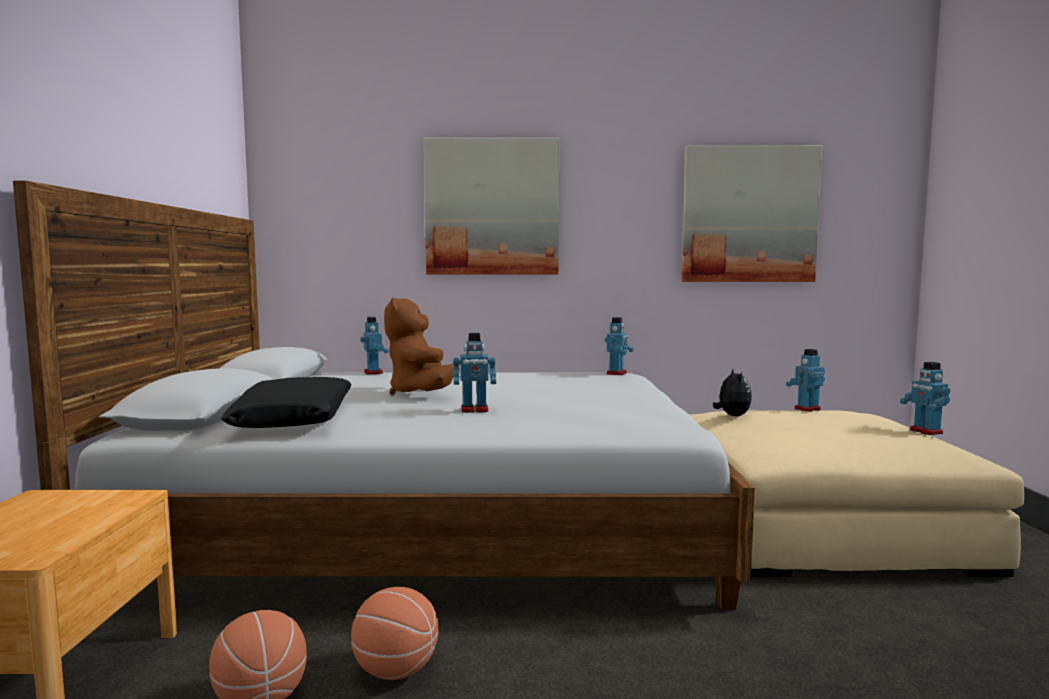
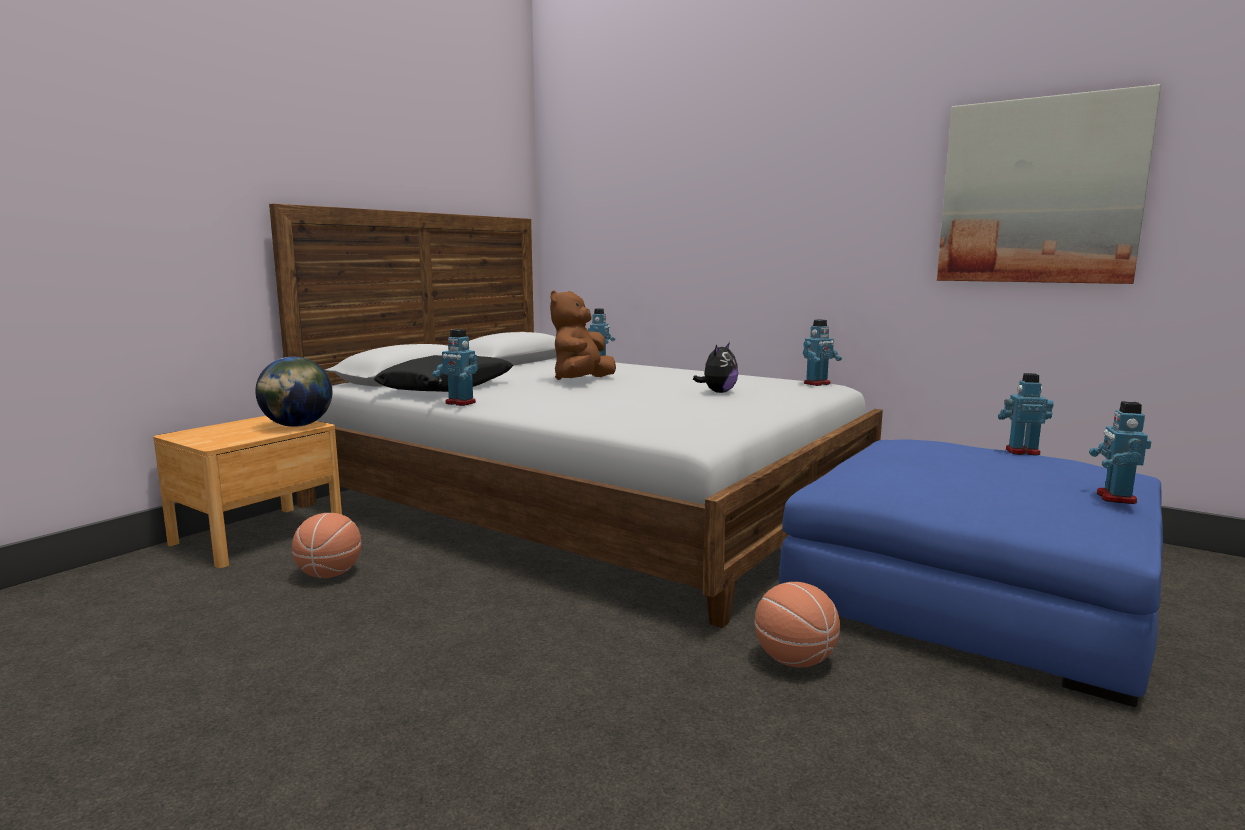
camera: 35 degrees right, 5 degrees up
(111, 501) = (297, 426): none -> globe
(395, 671) = (416, 583): basketball -> basketball (794, 660)
(474, 410) = (576, 397): toy robot -> toy robot (460, 403)
(492, 207) = (731, 197): picture -> none
(732, 415) = (895, 444): plush toy -> plush toy (718, 392)
(817, 525) = (970, 592): beige ottoman -> blue ottoman

